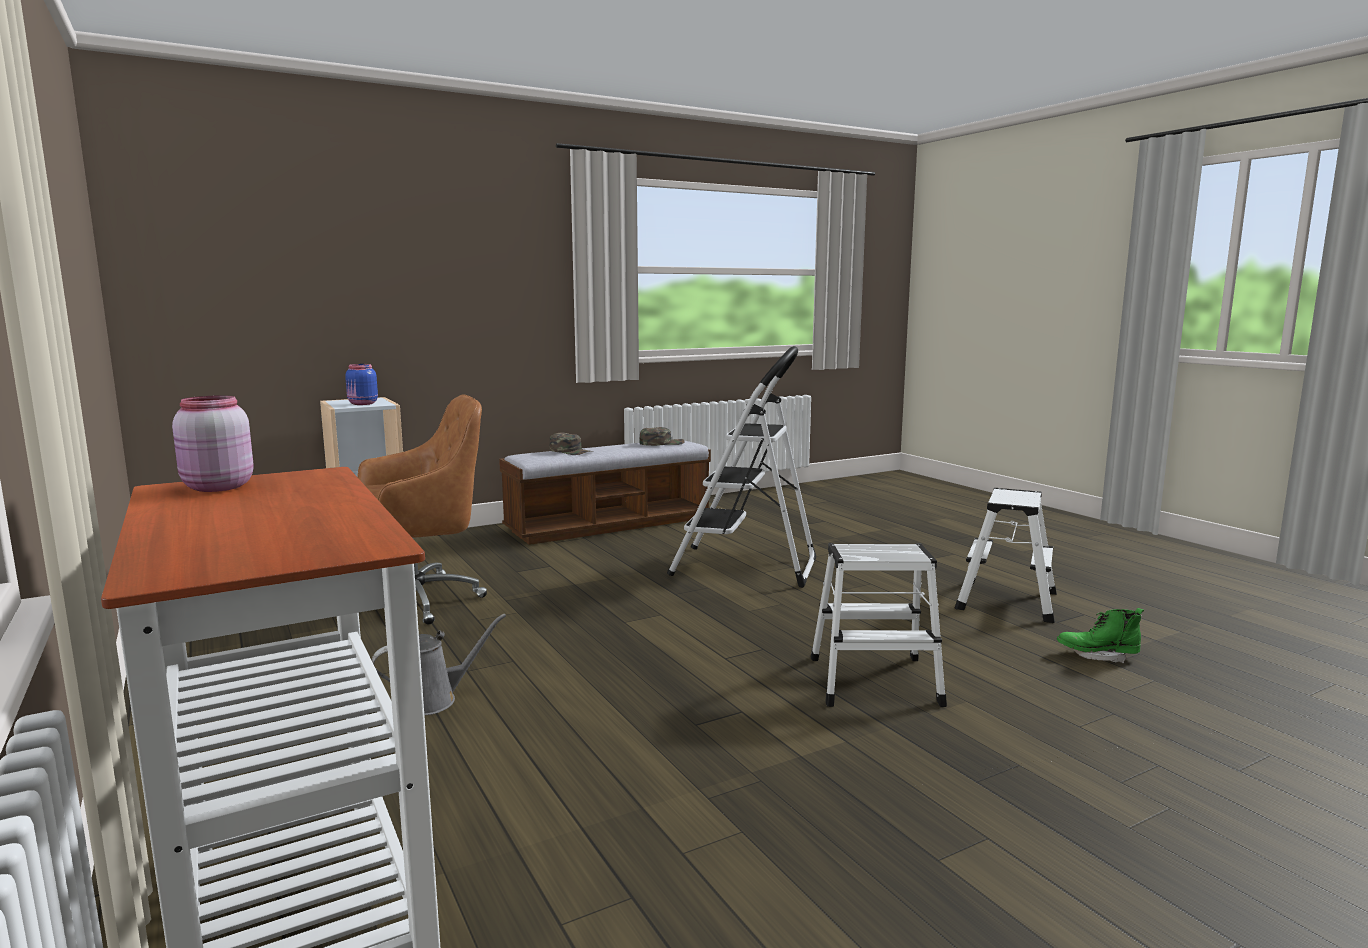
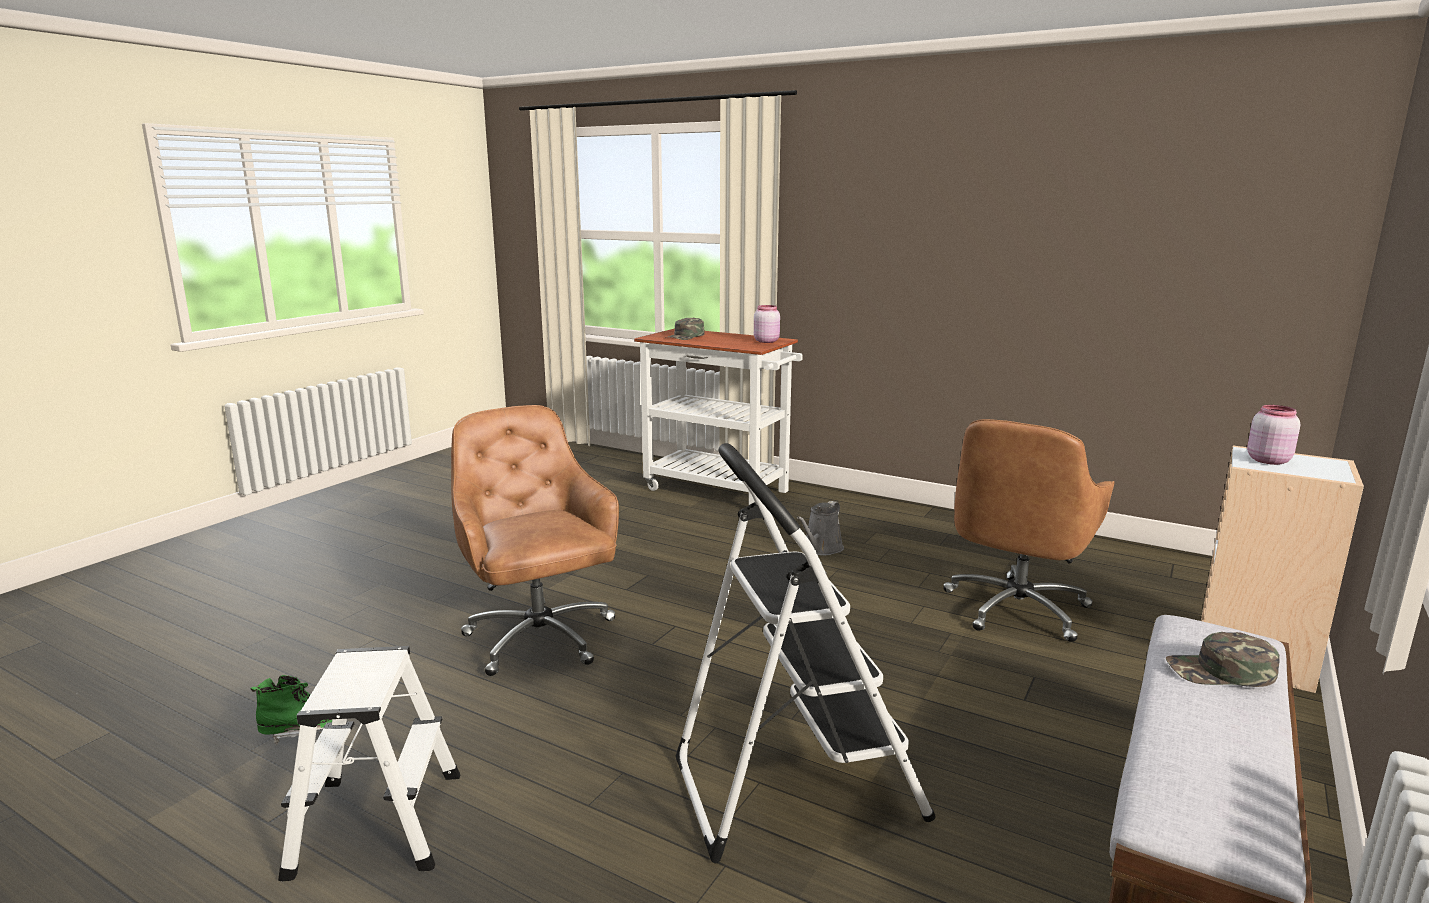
camera: 150 degrees right, 5 degrees up
(362, 404) = (1267, 460): blue jar -> pink jar
(661, 443) = (1203, 786): green cap -> green cap (685, 336)
(873, 680) = (541, 637): white step ladder -> brown office chair

